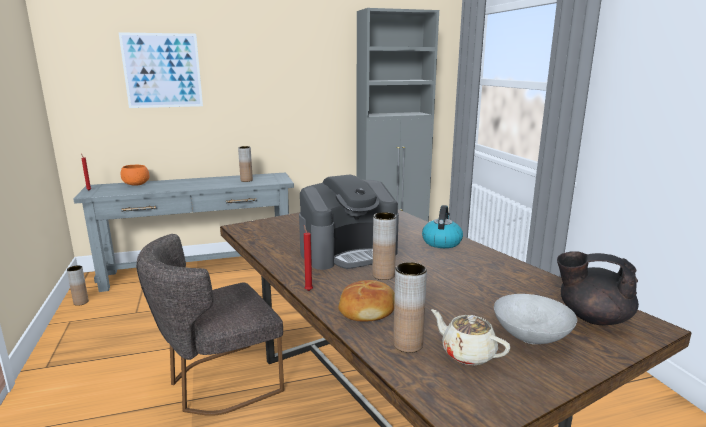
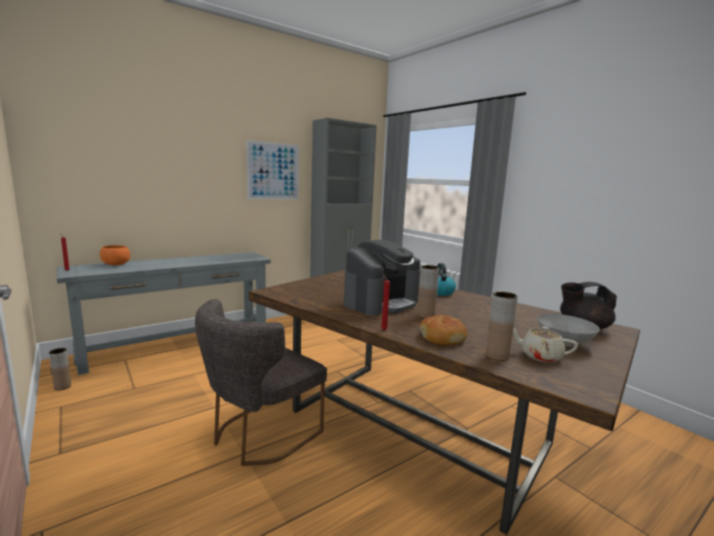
camera: 20 degrees left, 5 degrees down
(162, 70) = (144, 157): picture -> picture (273, 171)
(246, 180) = (225, 258): brown vase -> none

